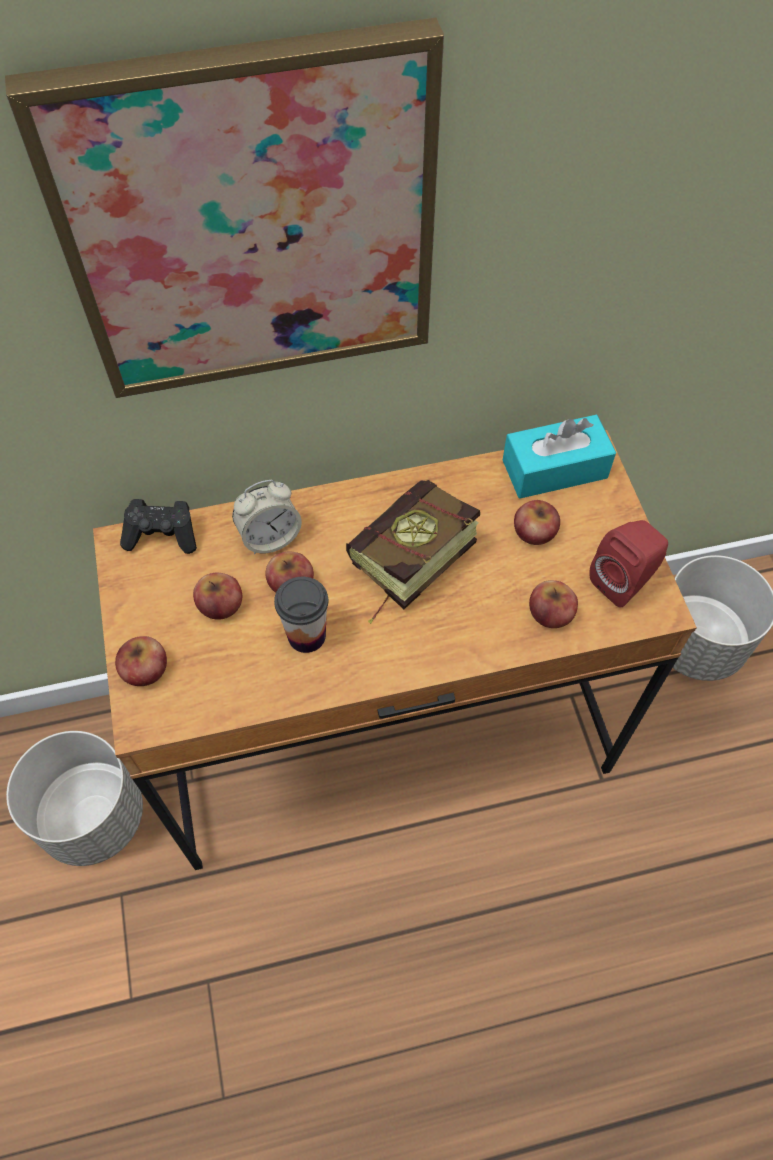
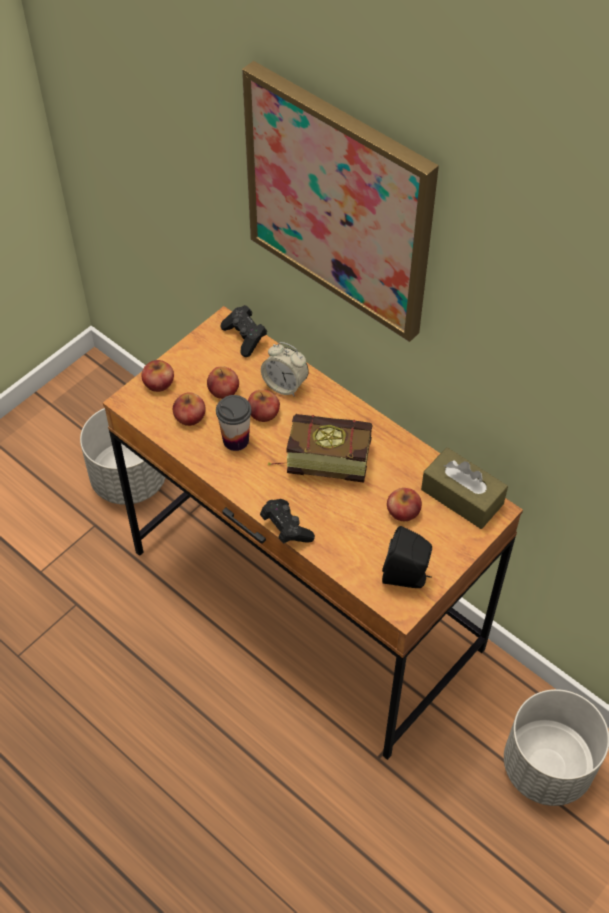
camera: 55 degrees right, 5 degrees down
(475, 659) = (285, 528): none -> black game controller
(550, 612) = (350, 550): apple -> apple (190, 416)
(554, 469) = (462, 497): turquoise tissue box -> brown tissue box
(623, 580) = (407, 577): red speaker -> black speaker

